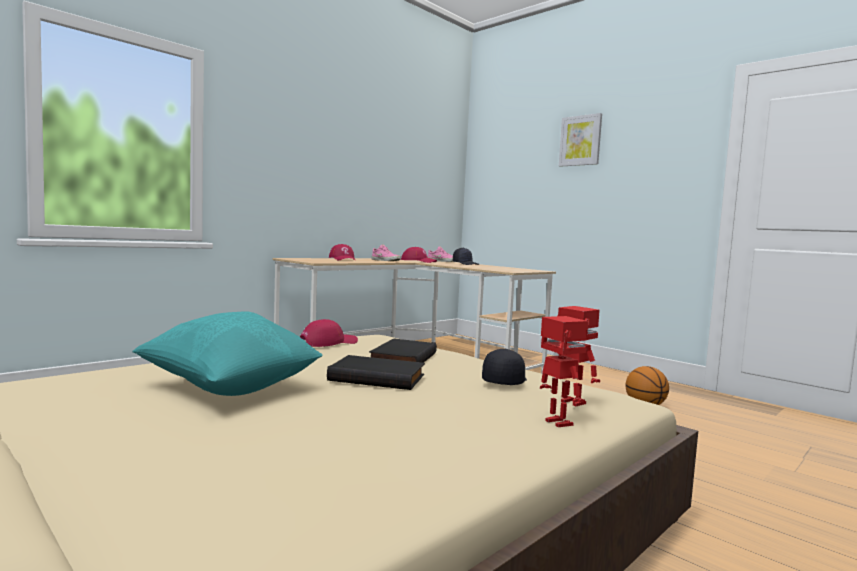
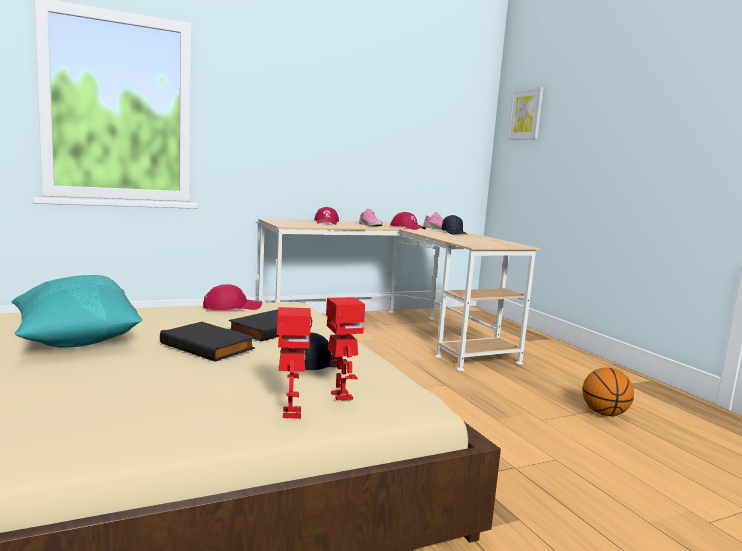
camera: 20 degrees right, 5 degrees up
(580, 140) = (607, 92): picture -> picture (526, 114)

